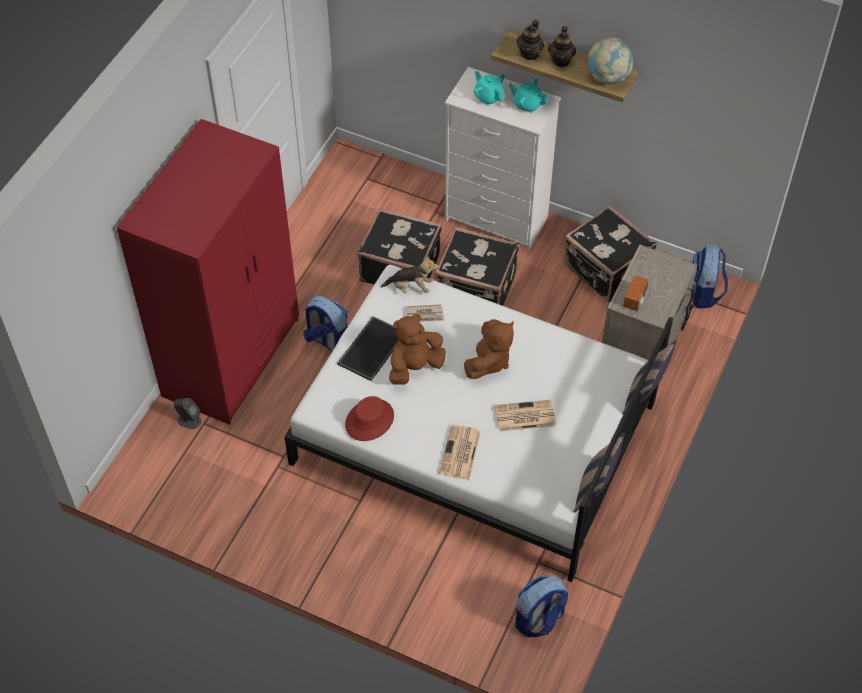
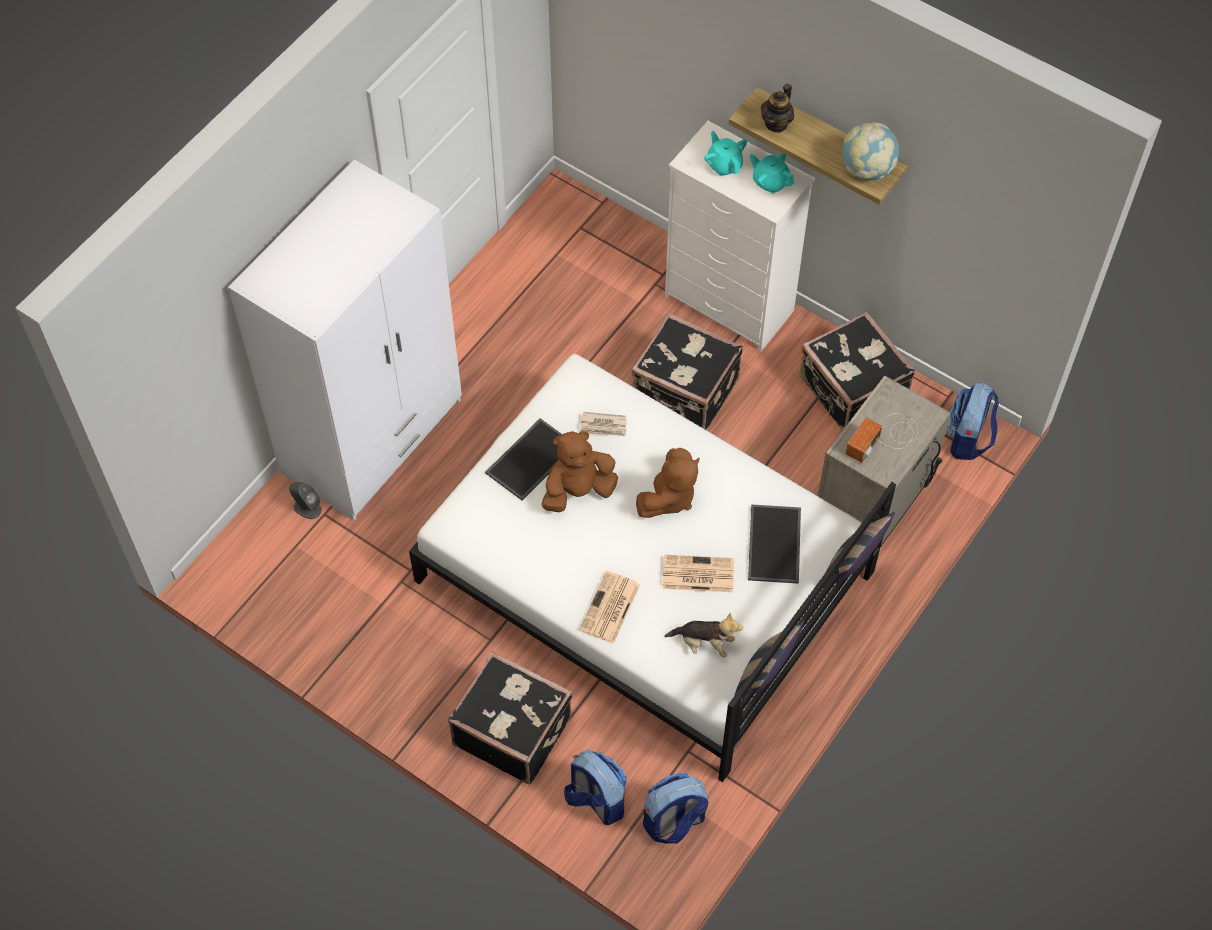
camera: 10 degrees right, 5 degrees up
(232, 357) = (373, 436): red wardrobe -> white wardrobe
(327, 341) = (490, 432): backpack -> backpack (596, 800)
(369, 420) = (510, 550): red hat -> none
(400, 267) = (597, 350): black suitcase -> black suitcase (513, 729)
(411, 287) = (594, 388): plush toy -> plush toy (704, 643)
(561, 60) = (814, 138): teapot -> none
(581, 385) = (776, 545): none -> tray

